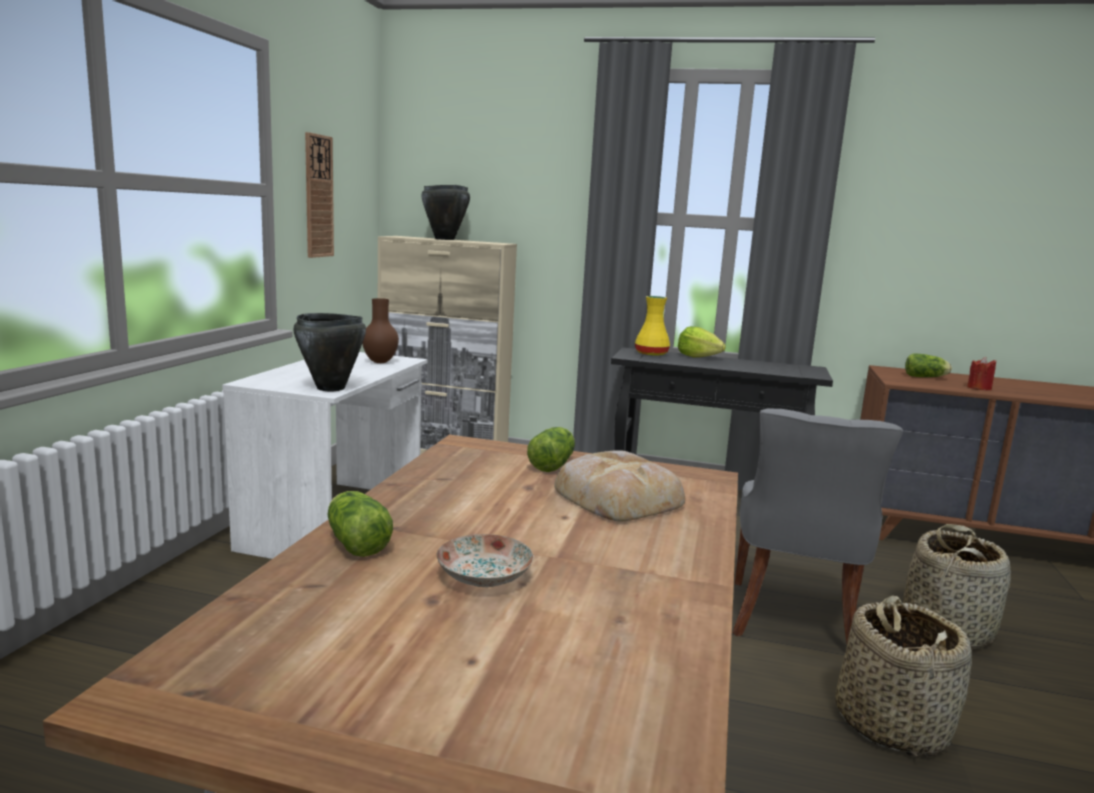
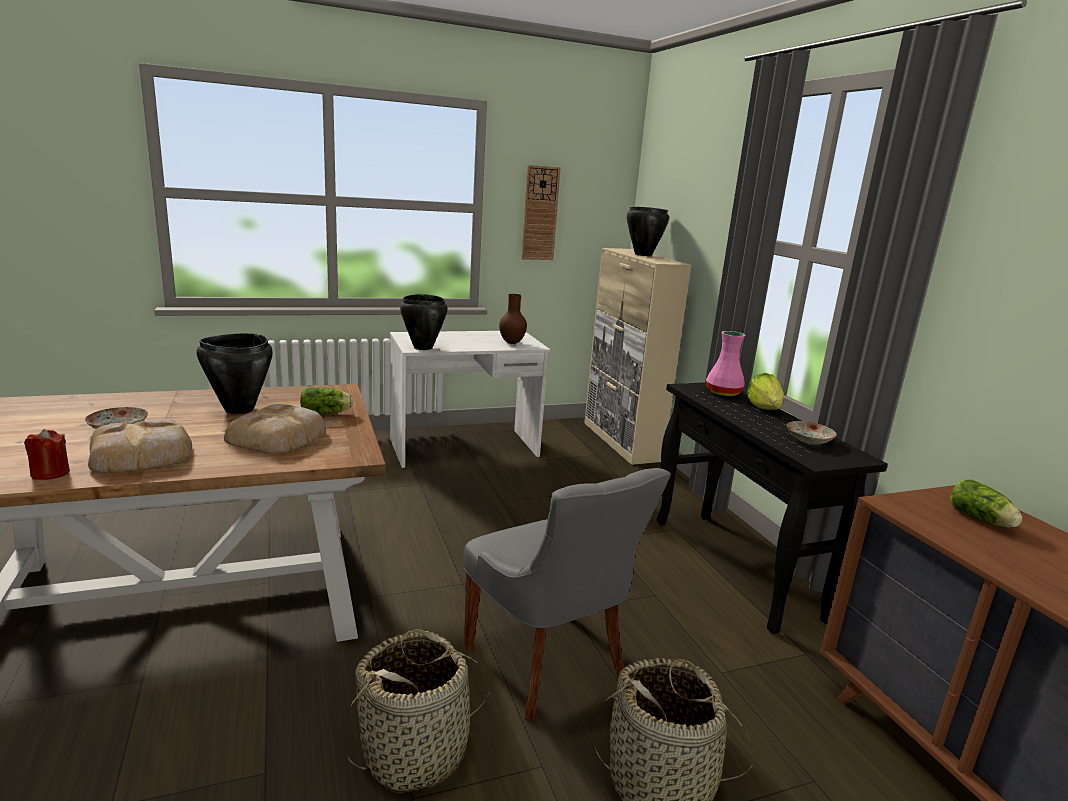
camera: 55 degrees right, 5 degrees up
(356, 542) = (149, 400): lettuce -> none
(482, 499) = (238, 409): none -> black cooking pot
(624, 573) = (142, 455): none -> bread
(652, 354) = (724, 393): yellow vase -> pink vase
(773, 367) = (808, 440): none -> plate
(793, 620) = (548, 665): grey chair -> grey chair turned 105 degrees counterclockwise
(979, 388) = (1003, 559): red candle -> red candle (50, 473)

